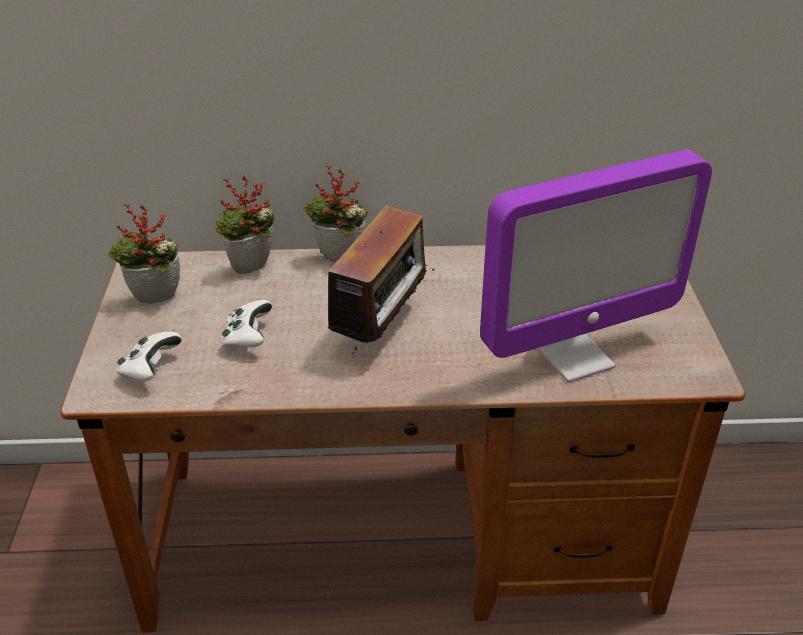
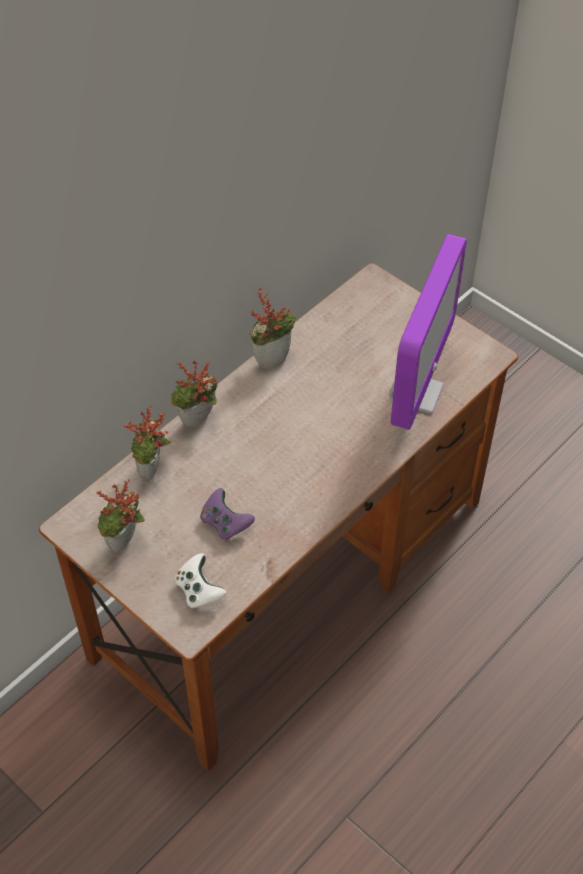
camera: 45 degrees left, 15 degrees up
(247, 339) = (225, 523): white game controller -> purple game controller
(382, 330) = (294, 455): radio -> none
(468, 255) = (272, 358): none -> potted plant

